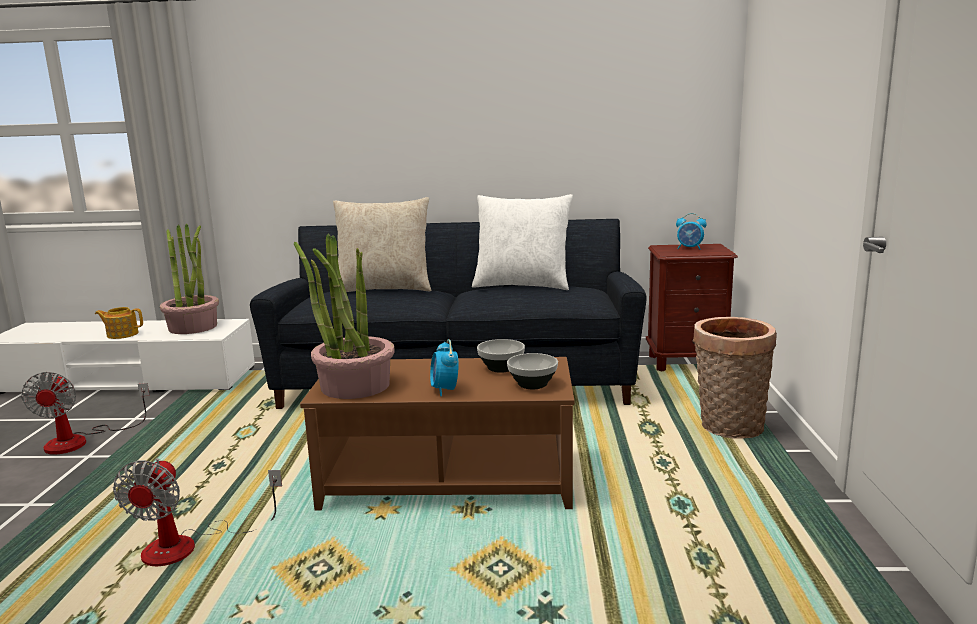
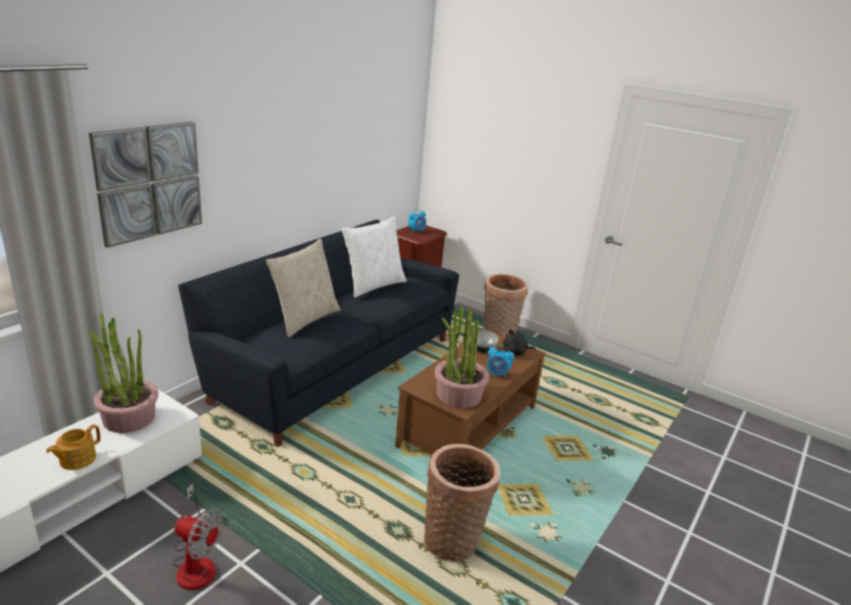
camera: 60 degrees left, 10 degrees up
(189, 546) = (454, 540): fan -> basket
(273, 115) = (149, 182): none -> picture
(532, 384) = (516, 352): bowl -> black plush toy

